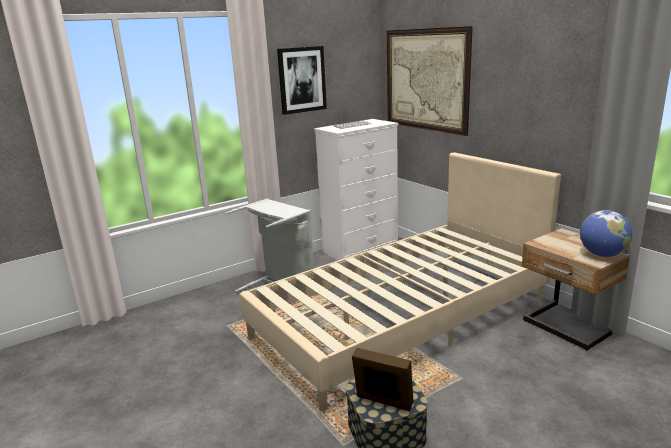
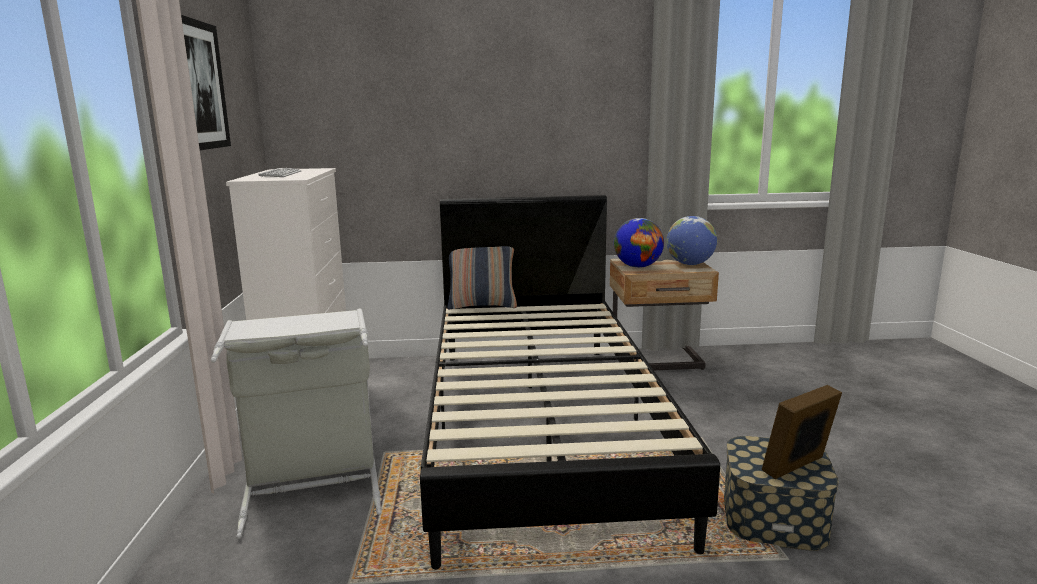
camera: 60 degrees left, 5 degrees down
(402, 319) = (541, 427): beige bed -> black bed
(426, 80) = (370, 99): picture -> none
(463, 233) = (482, 306): none -> pillow
(554, 241) = (637, 266): none -> globe

